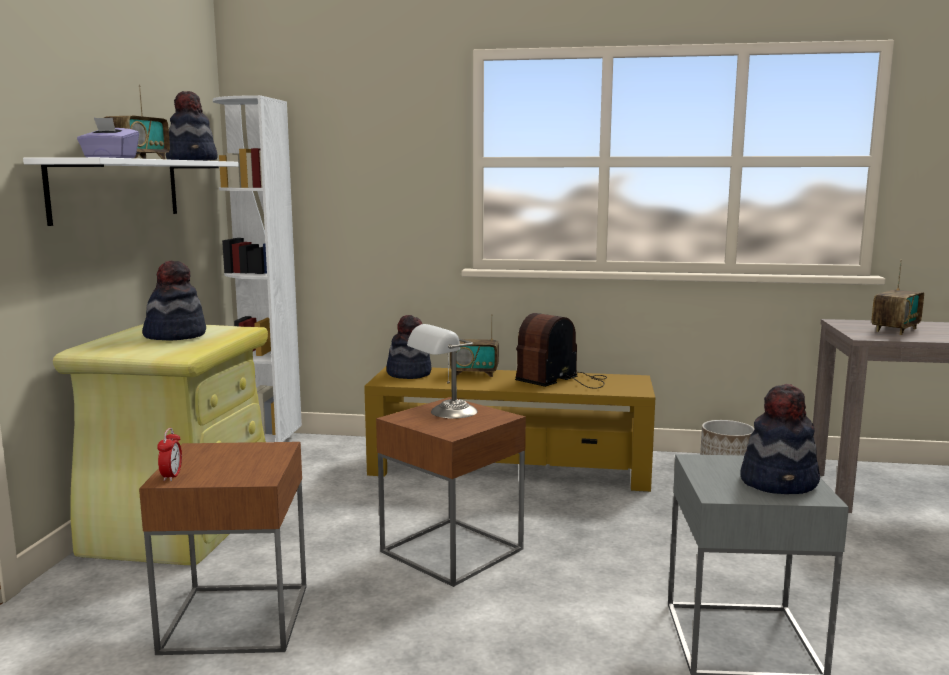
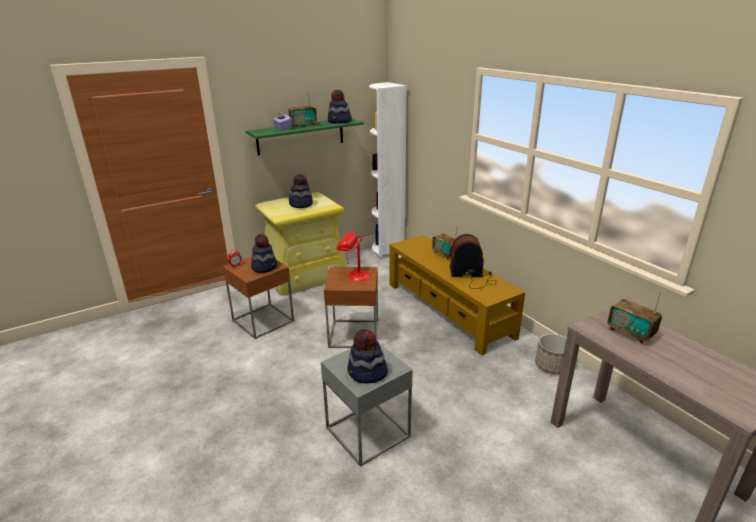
camera: 50 degrees right, 15 degrees up
(117, 189) = (301, 136): white shelf -> green shelf
(409, 374) = (420, 243): hat -> hat (264, 267)
(446, 413) = (354, 275): white table lamp -> red table lamp
(895, 330) = (630, 333): radio -> radio turned 45 degrees clockwise

